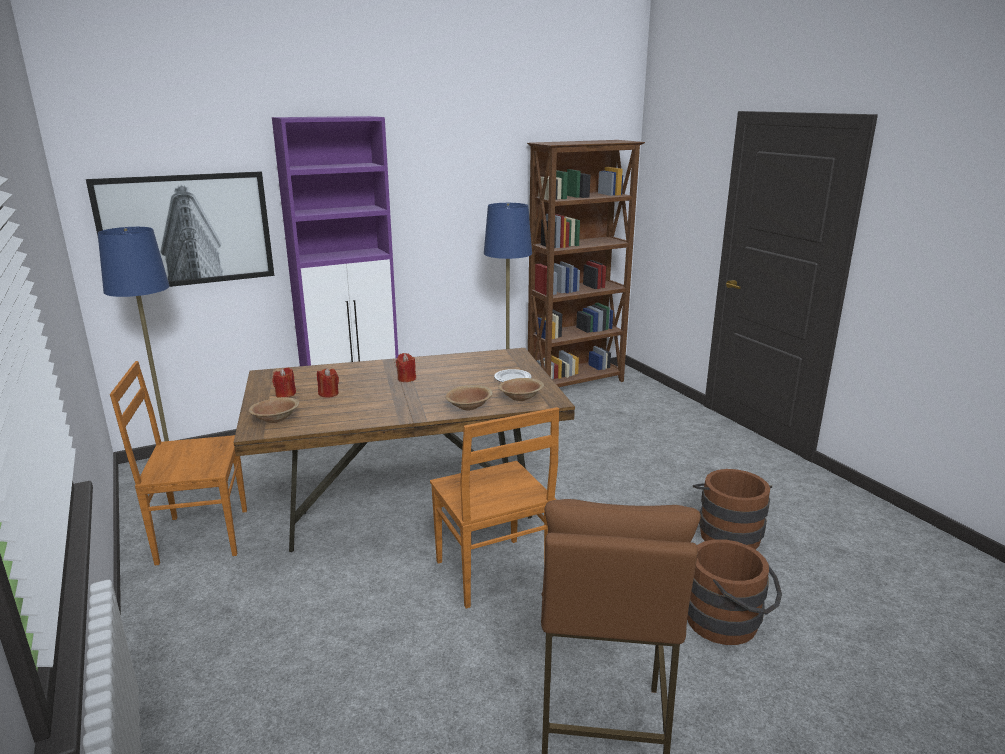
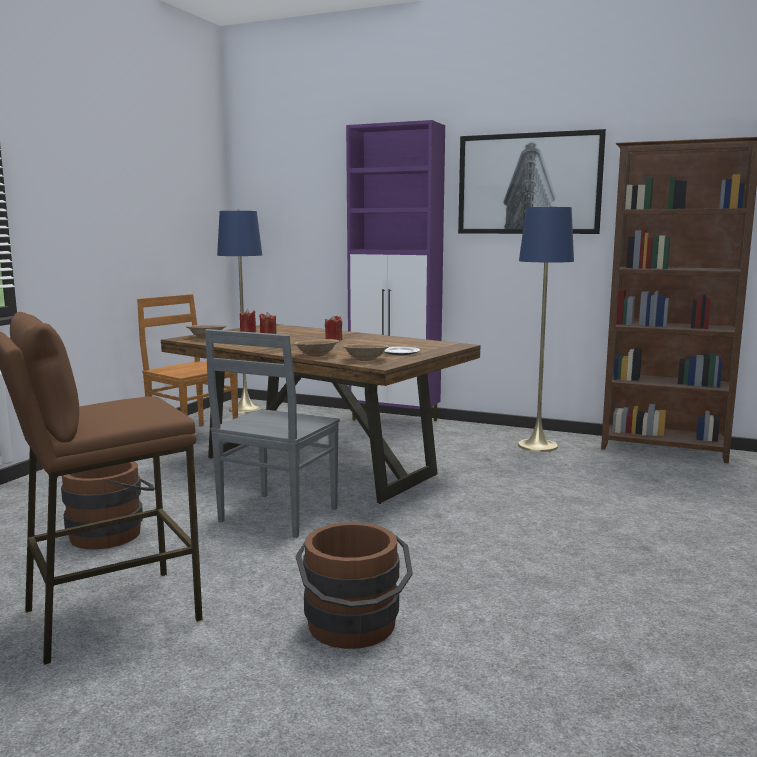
camera: 50 degrees right, 10 degrees down
(186, 230) = (297, 221): picture -> picture (528, 184)
(493, 574) = (276, 516): brown chair -> grey chair
(727, 533) = (525, 589): brown bucket -> brown bucket (112, 533)

